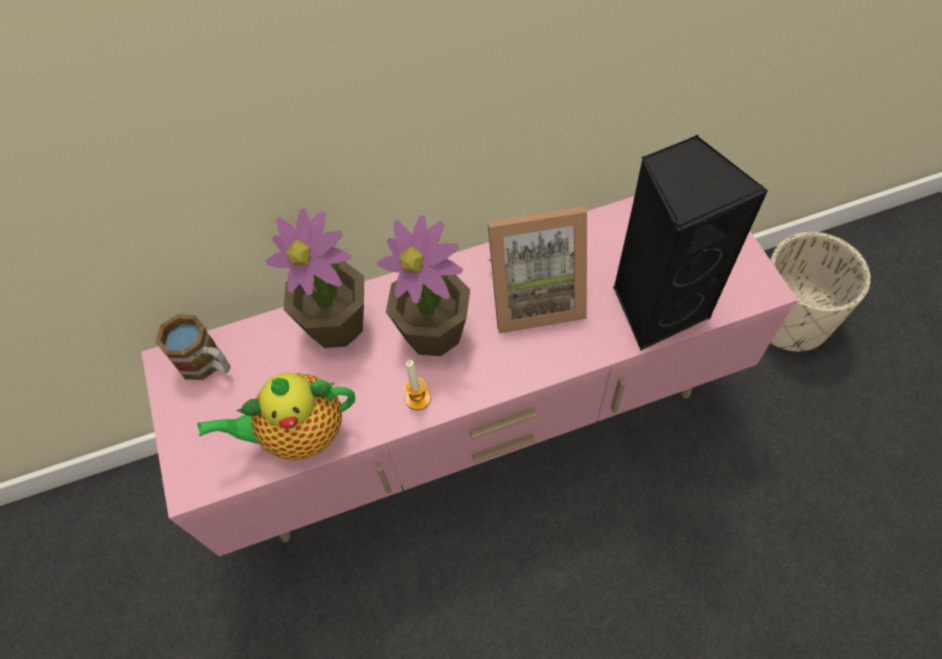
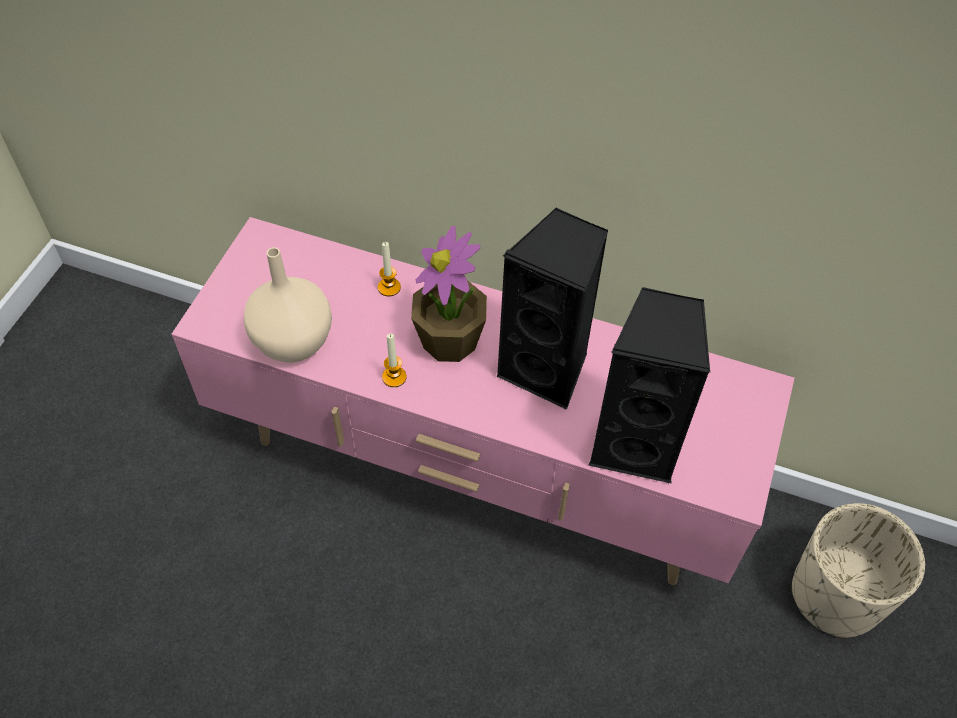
camera: 35 degrees right, 5 degrees down
(207, 364) = (282, 254): mug -> none
(299, 434) = (295, 342): teapot -> beige vase
(336, 323) = (389, 287): potted plant -> candle
(534, 296) = (548, 369): picture frame -> black speaker

